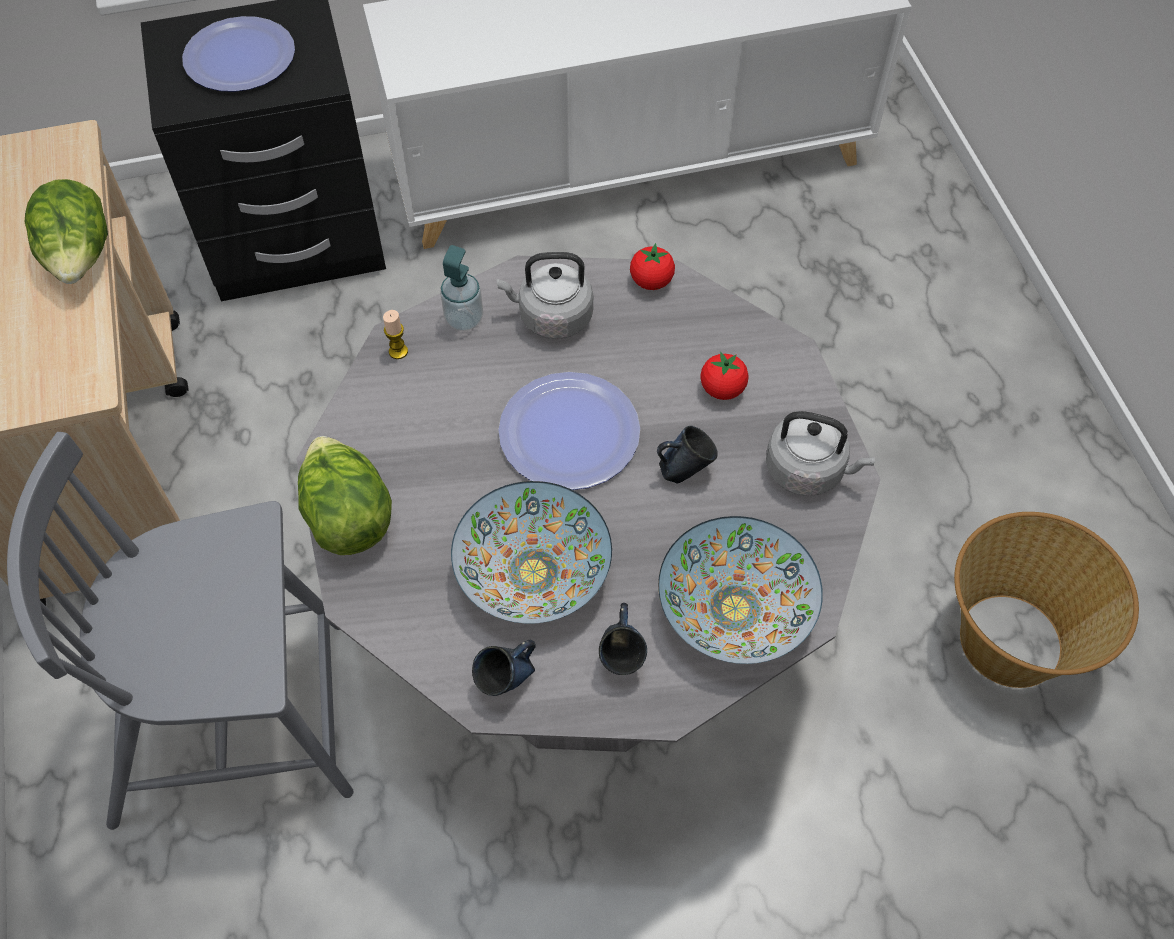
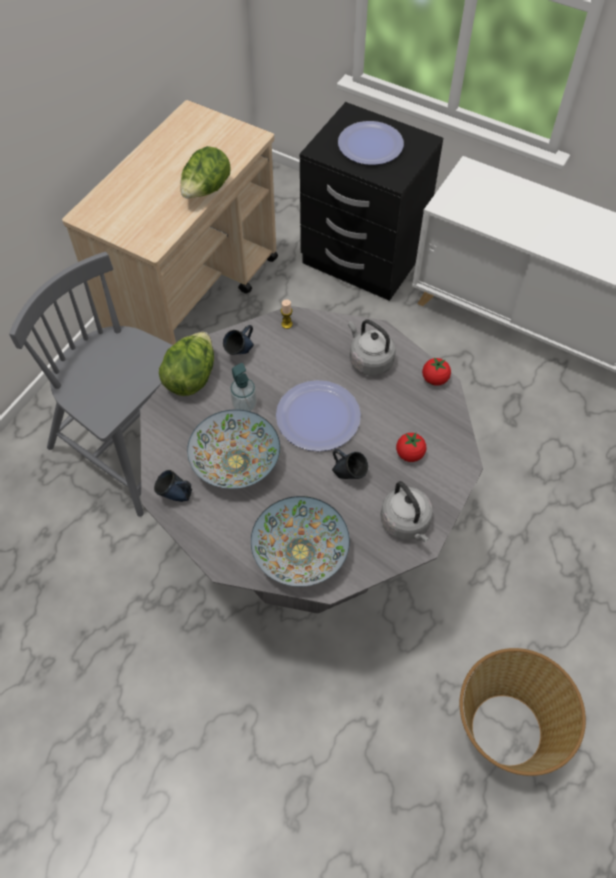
camera: 45 degrees right, 0 degrees up
(464, 319) = (330, 331): soap dispenser -> soap dispenser (244, 405)
(621, 657) = (230, 528): blue mug -> blue mug (241, 353)

